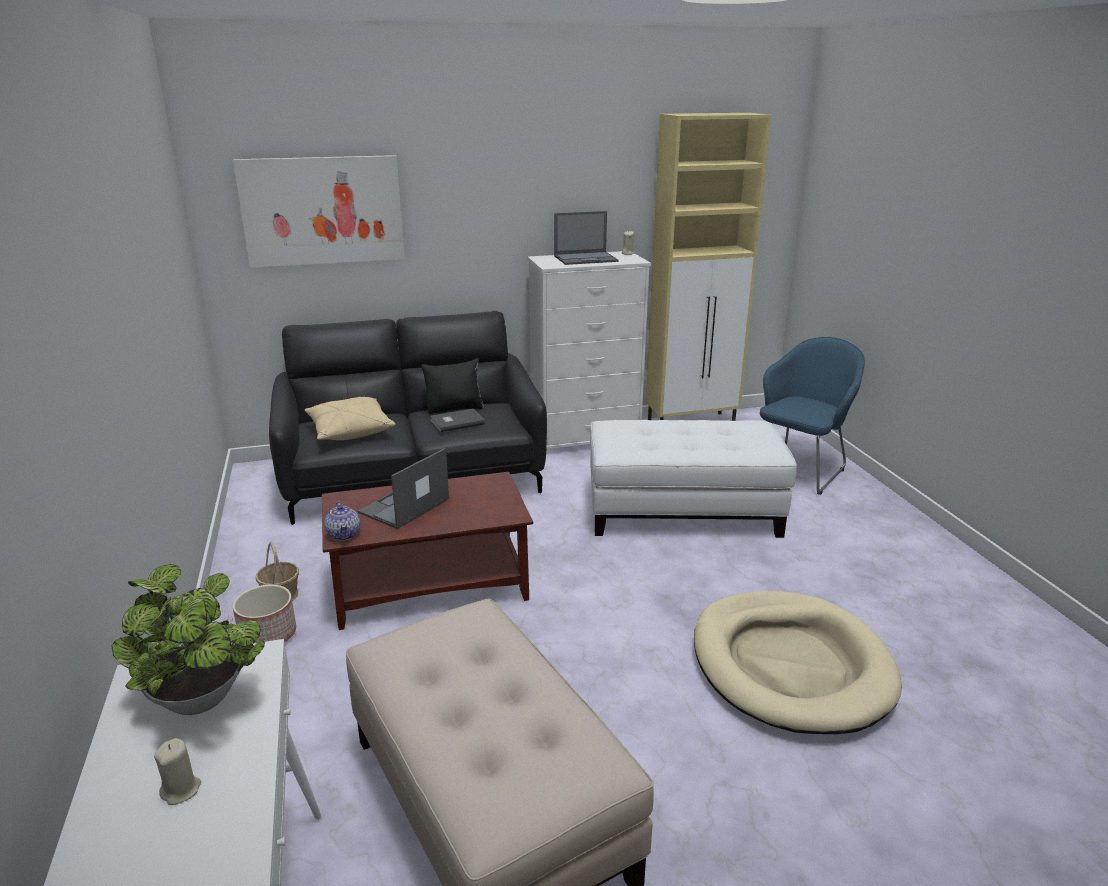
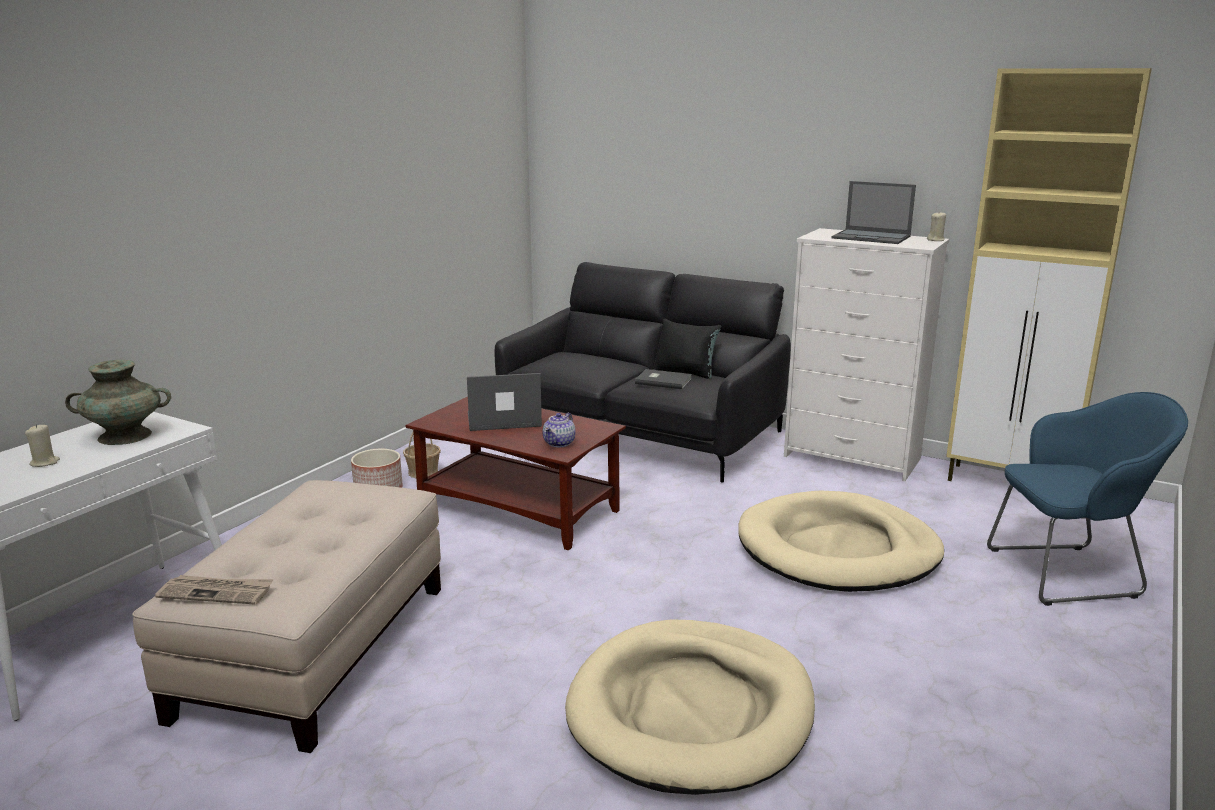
camera: 45 degrees right, 5 degrees down
(202, 702) = (125, 436): potted plant -> turquoise vase
(322, 211) = (629, 157): picture -> none
(344, 534) = (433, 421): teapot -> teapot (559, 443)
(349, 431) = (573, 363): beige pillow -> none
(529, 796) = (217, 592): none -> newspaper
(682, 510) = (838, 550): white ottoman -> beige dog bed

